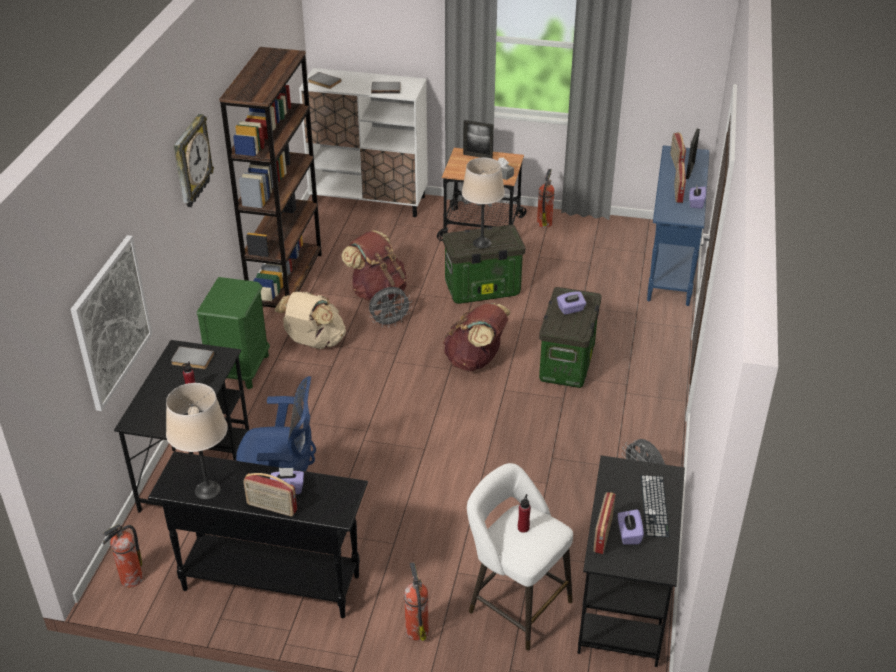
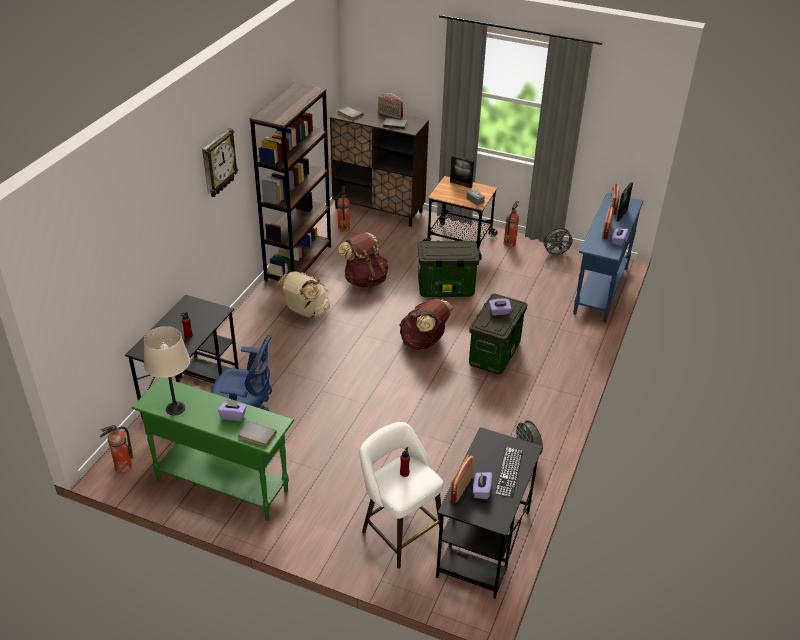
camera: 10 degrees right, 0 degrees up
(111, 322) = (131, 274): picture -> none
(192, 360) = (196, 311): grey book -> grey book (256, 436)
(240, 368) = (246, 324): green nightstand -> none
(271, 508) = (217, 428): radio -> radio (390, 115)
(271, 582) = (222, 485): black console table -> green console table
(369, 201) = (379, 210): white cabinet -> brown cabinet
(390, 323) = (367, 305): grey fan -> grey fan (556, 254)
(416, 630) = (319, 539): fire extinguisher -> fire extinguisher (343, 228)
(482, 243) = (446, 252): beige table lamp -> none

